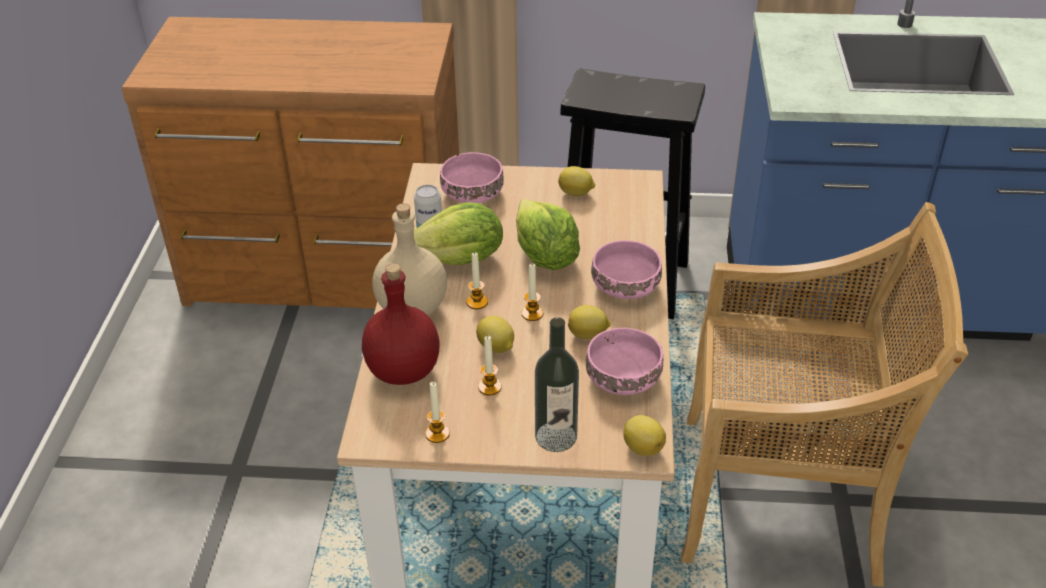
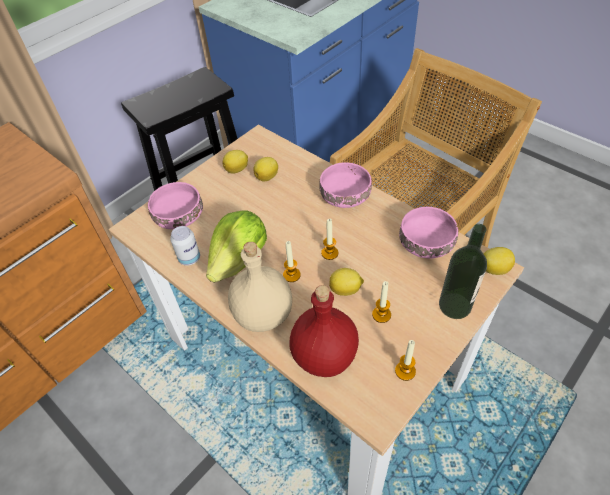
camera: 50 degrees left, 10 degrees up
(544, 257) = (282, 217): lettuce -> none
(588, 335) = (374, 237): lemon -> lemon (267, 177)

